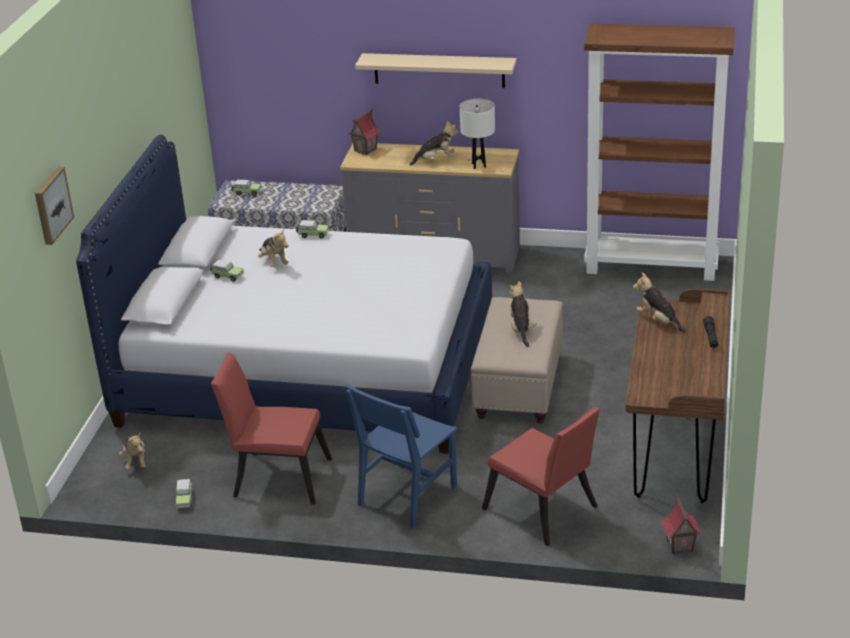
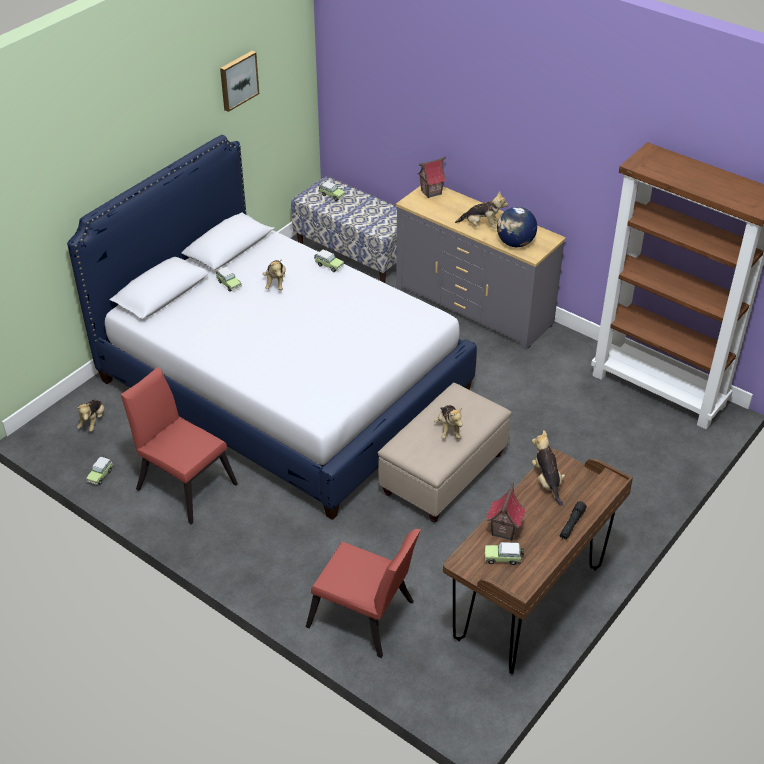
camera: 25 degrees right, 10 degrees up
(51, 205) = (45, 191): picture -> picture (238, 80)
(407, 495) = (268, 548): blue chair -> none
(439, 70) = (507, 140): beige shelf -> none
(479, 165) = (515, 243): white table lamp -> globe
(521, 330) = (448, 429): plush toy -> plush toy turned 150 degrees clockwise
(544, 512) = (366, 618): red chair -> red chair turned 45 degrees counterclockwise
(672, 382) = (503, 558): none -> toy car
(679, 546) = (455, 710): toy house -> toy house (503, 530)

